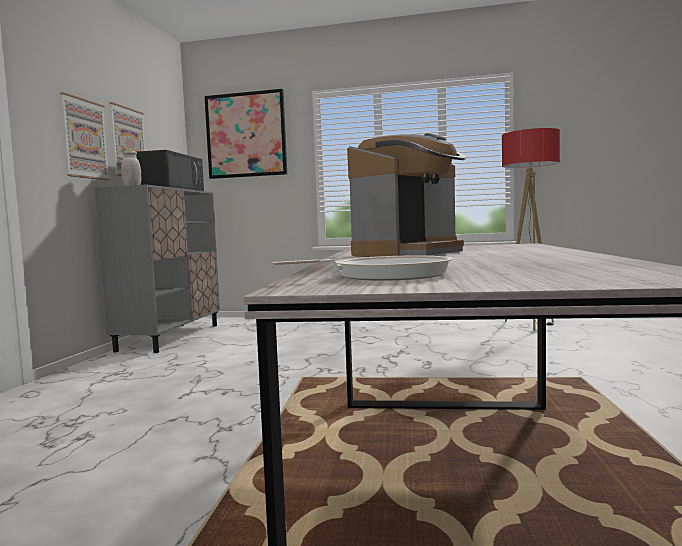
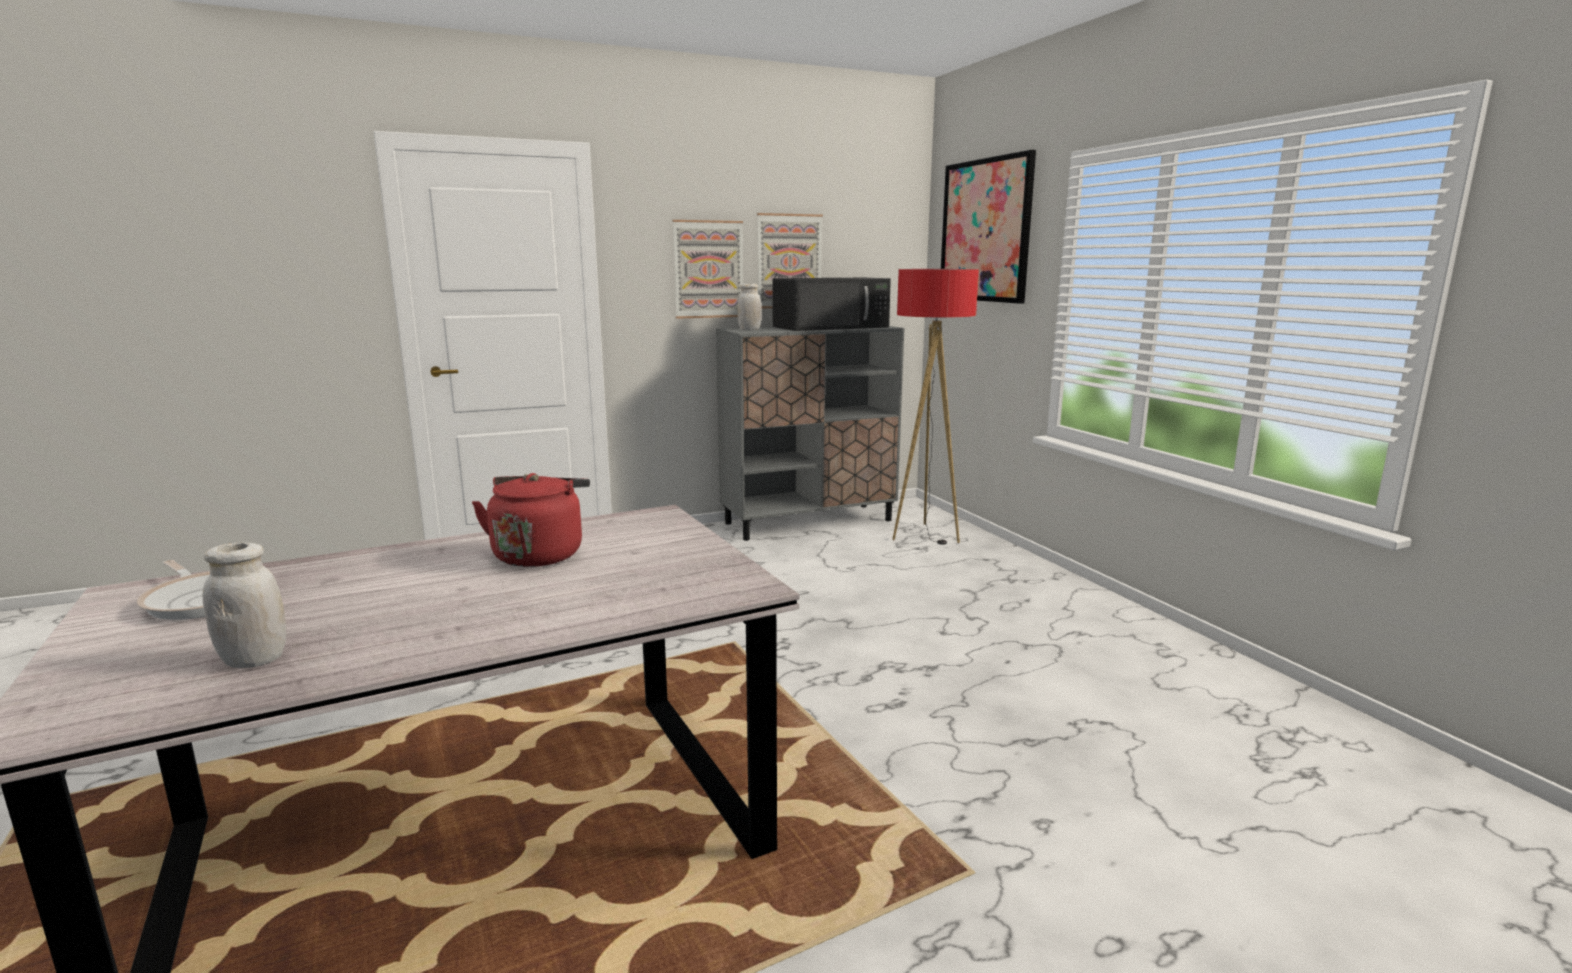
camera: 55 degrees right, 10 degrees up
(408, 253) = (539, 554): coffee machine -> red kettle
(531, 324) = (1323, 742): floor lamp -> floor lamp (925, 535)
(567, 265) = (254, 660): none -> white jar

